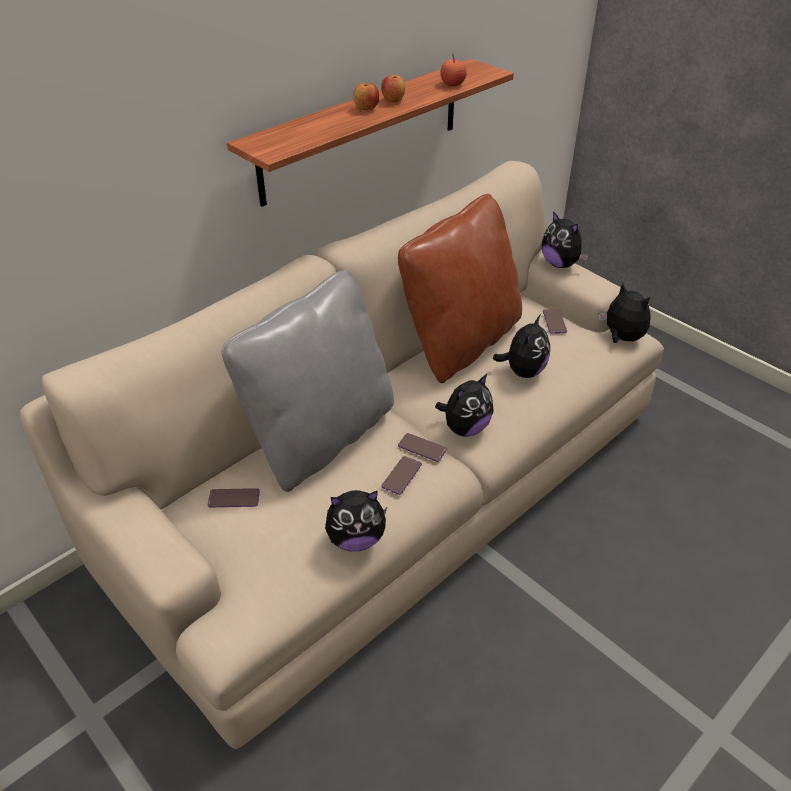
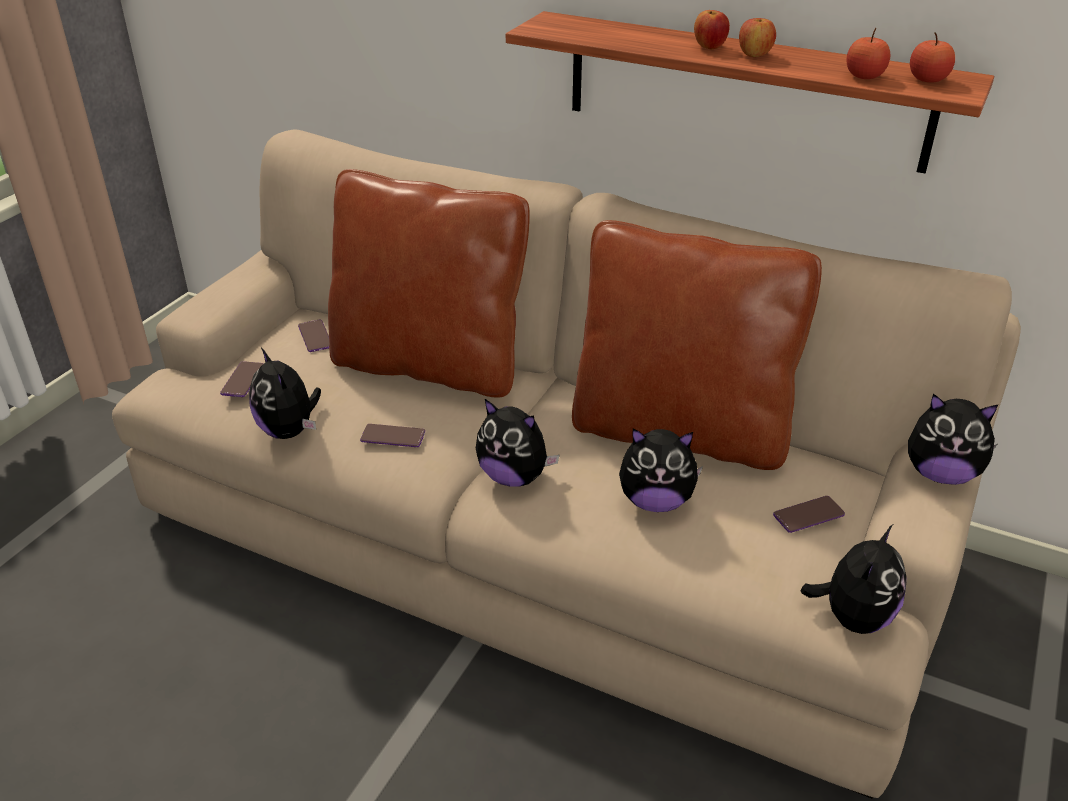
camera: 70 degrees right, 5 degrees down
(321, 437) = (429, 365): grey pillow -> brown pillow
(422, 448) = (449, 443): phone -> phone (243, 380)
(468, 72) = (927, 79): none -> apple
(560, 264) = (940, 474): plush toy -> plush toy turned 105 degrees counterclockwise

